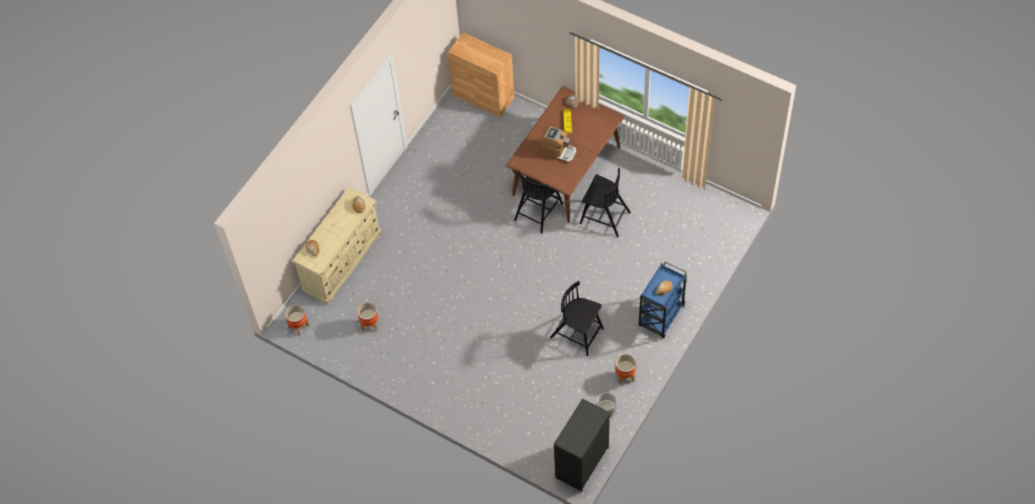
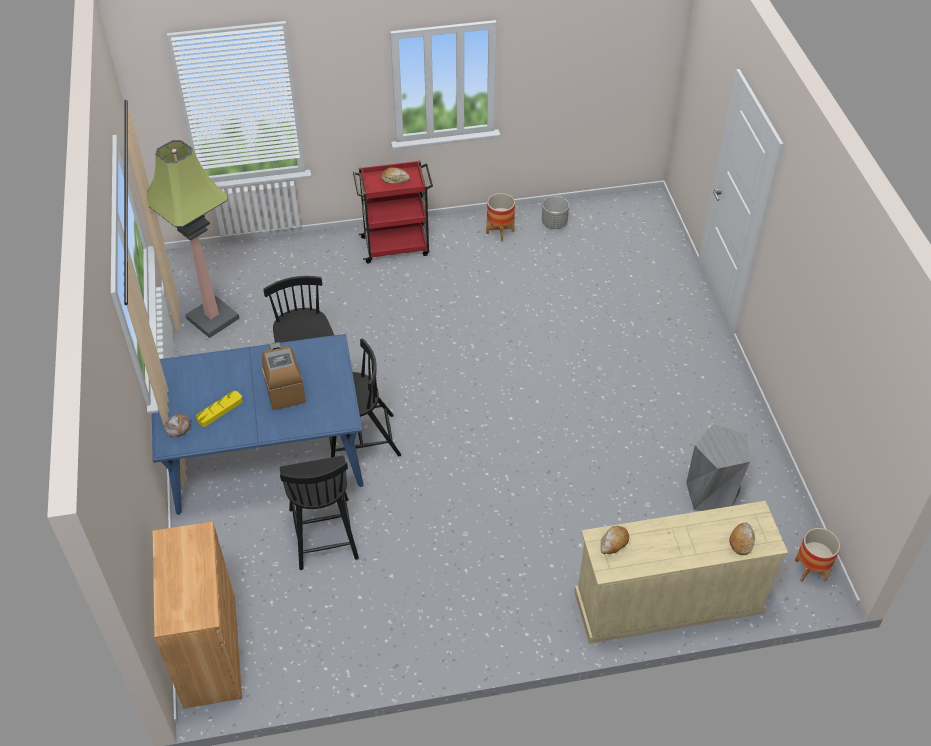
camera: 135 degrees left, 10 degrees down
(370, 324) = (712, 494): planter -> grey stool
(566, 170) = (265, 455): brown dining table -> blue dining table
(577, 334) = (493, 296): black chair -> black chair (323, 532)
(581, 462) = (631, 207): black dresser -> none
(661, 317) = (396, 246): blue cart -> red cart
(681, 200) = (213, 318): none -> floor lamp

